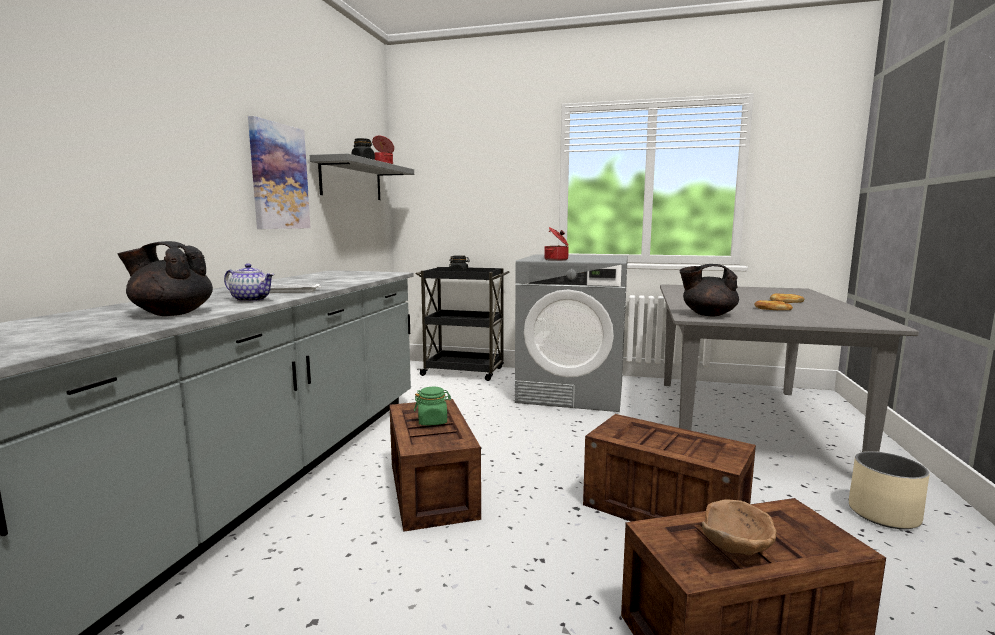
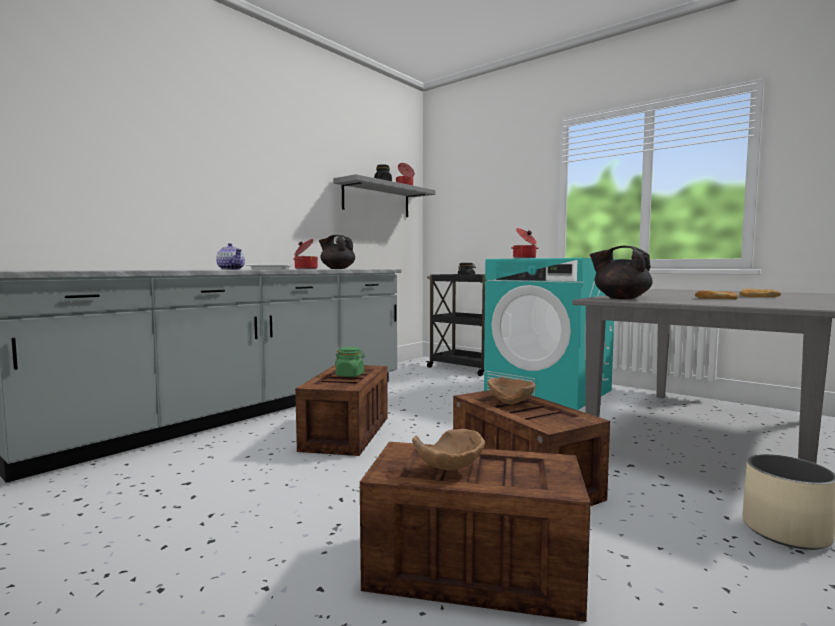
camera: 25 degrees right, 5 degrees down
(172, 313) = (165, 269): black teapot -> black teapot (337, 269)
(279, 177) = (302, 193): picture -> none
(311, 282) = (305, 269): none -> cooking pot
(572, 392) = (549, 391): grey washing machine -> turquoise washing machine
(650, 436) = (512, 403): none -> brown bowl

